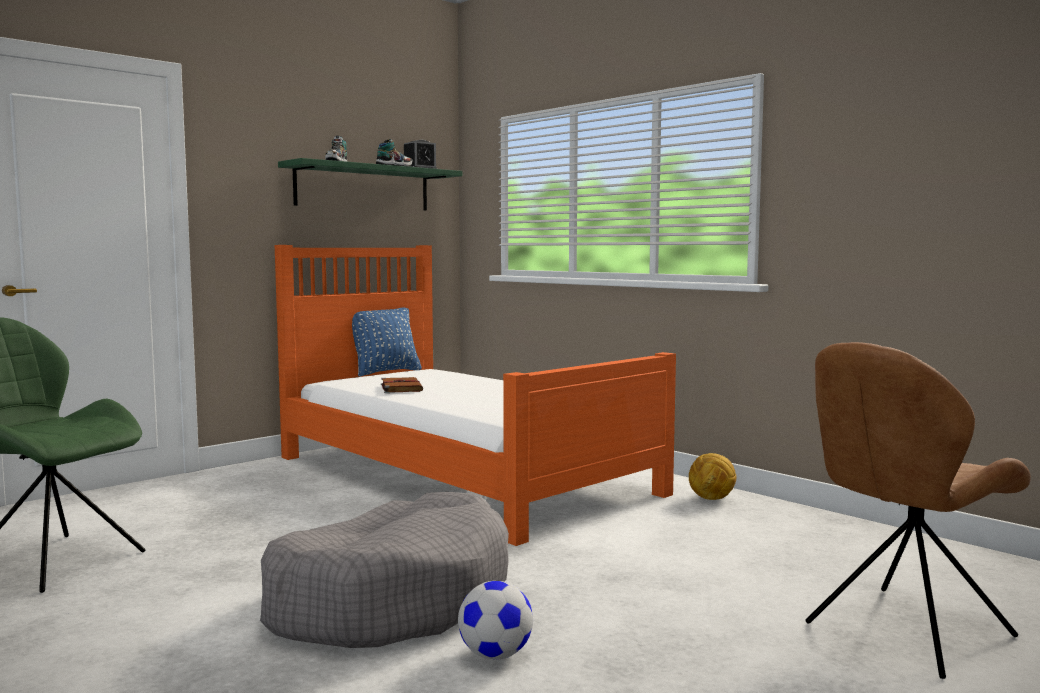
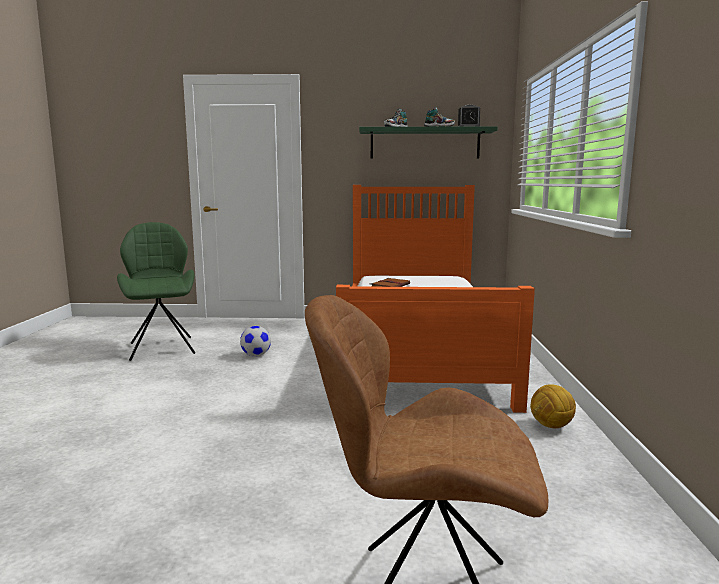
camera: 45 degrees right, 5 degrees up
(385, 372) = (426, 274): blue pillow -> none
(391, 599) = (213, 415): grey dog bed -> none
(495, 655) = (176, 467): football -> football (256, 355)

